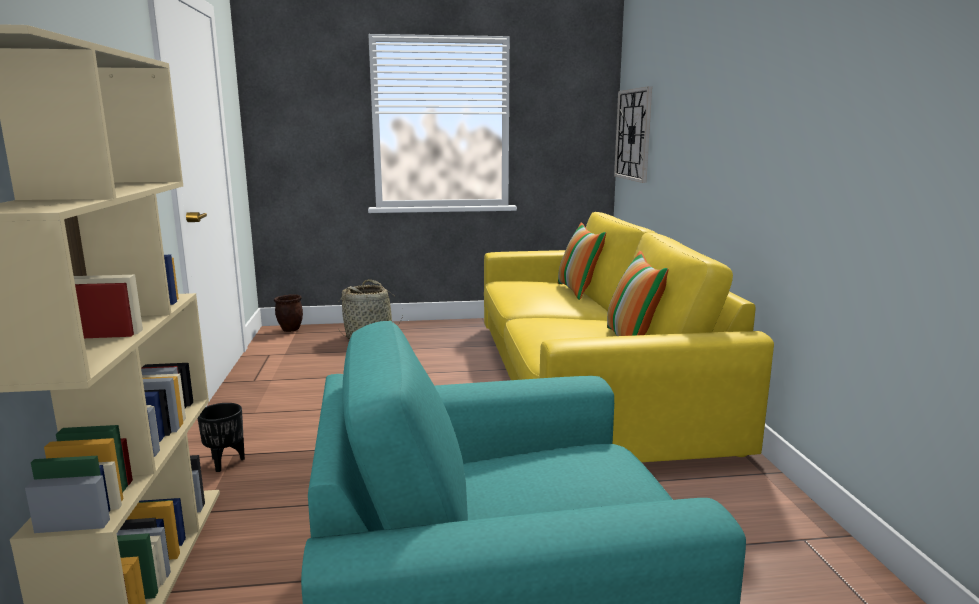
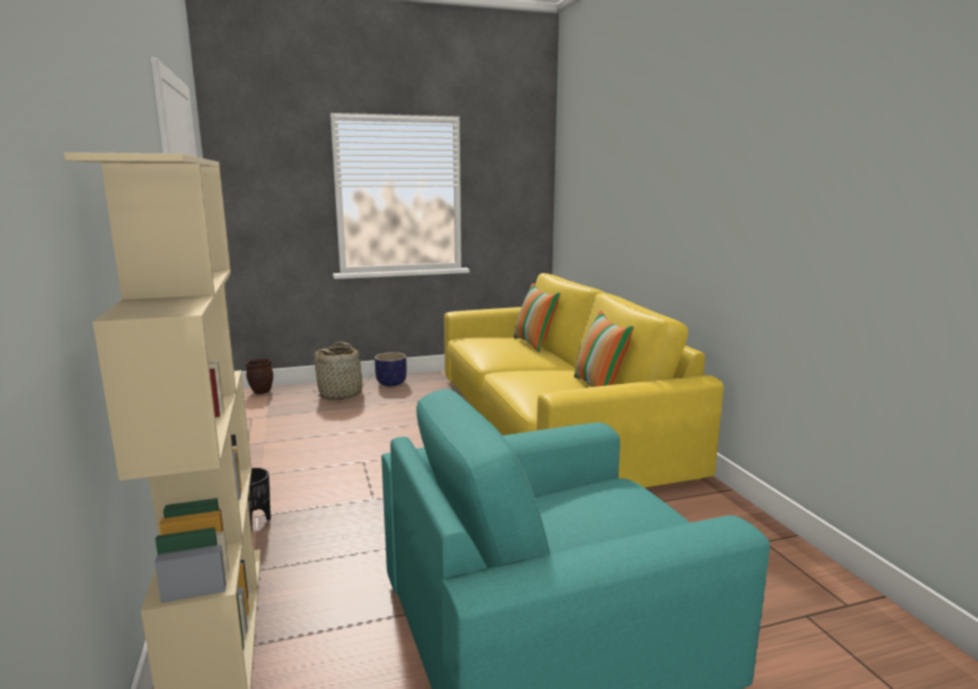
camera: 10 degrees left, 0 degrees up
(426, 328) = (391, 383): none -> planter
(633, 134) = (572, 205): wall clock -> none

